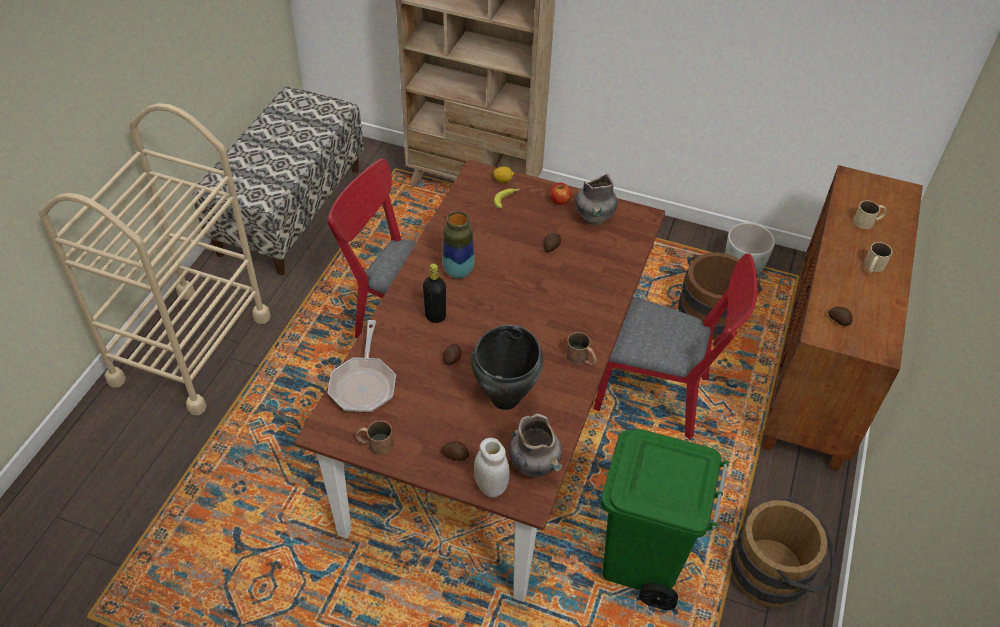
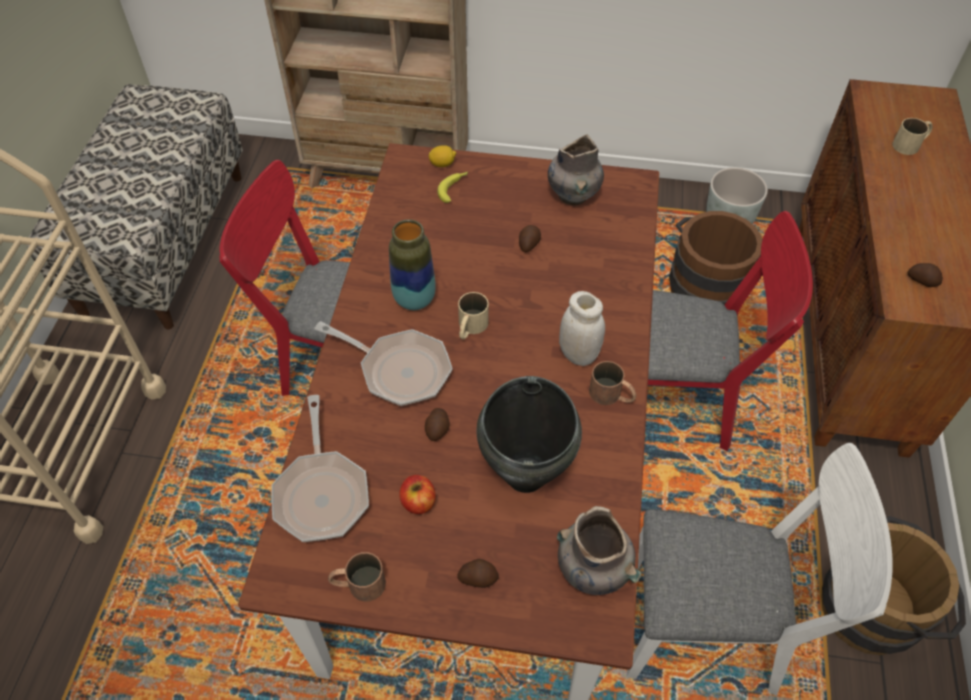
camera: 10 degrees left, 5 degrees up
(435, 316) = (399, 370): black bottle -> frying pan
(491, 486) = (540, 617): white jar -> white jar (578, 354)
(559, 201) = (522, 179): apple -> apple (418, 502)
(642, 562) = (714, 627): green trash can -> white chair
(872, 267) = (937, 203): beige mug -> beige mug (470, 328)

